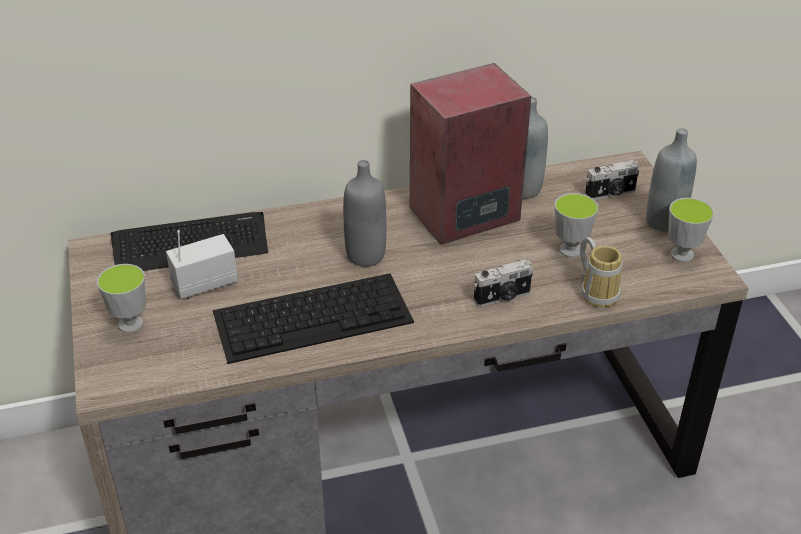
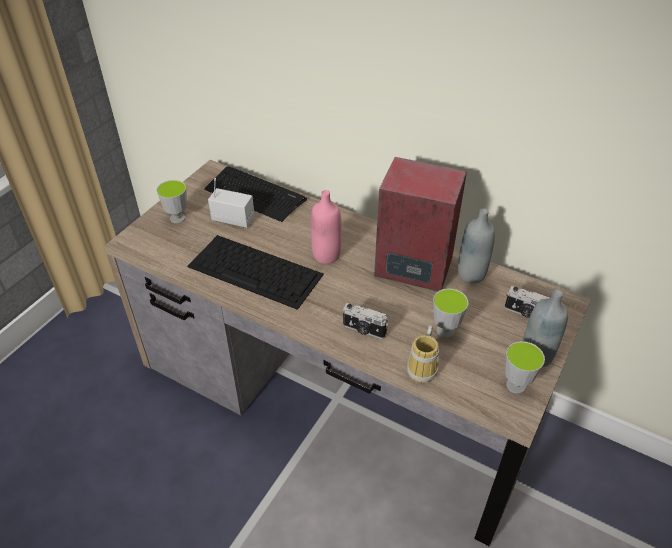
camera: 45 degrees right, 5 degrees up
(365, 255) = (326, 255): grey bottle -> pink bottle

